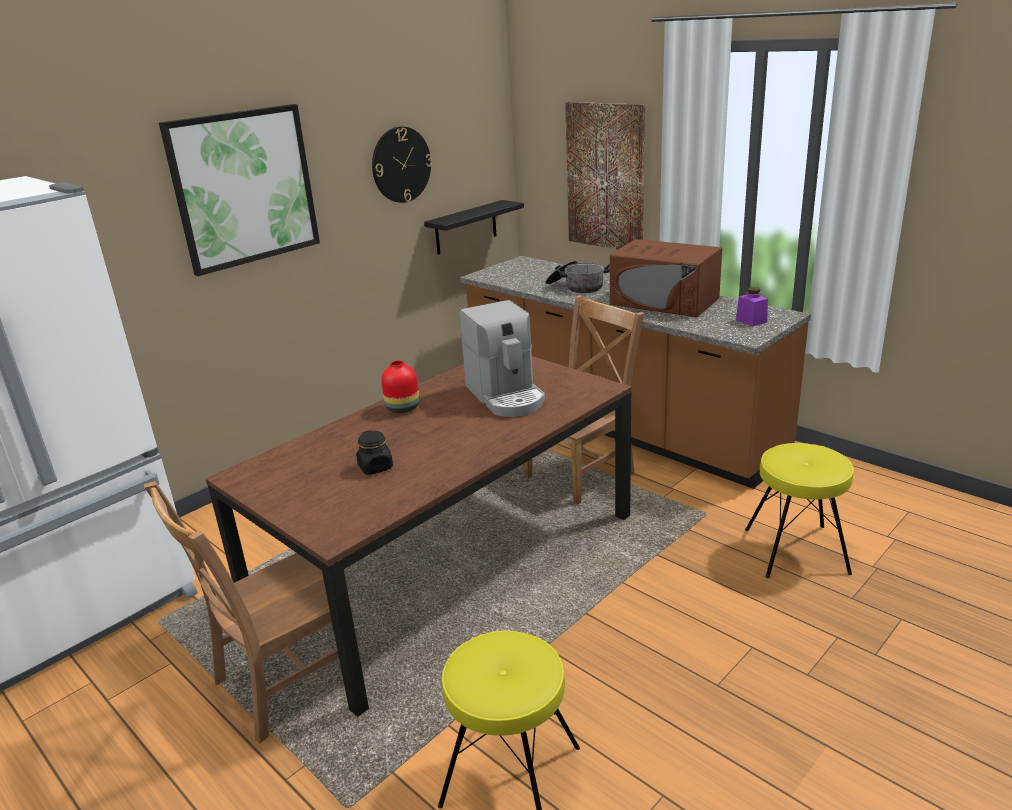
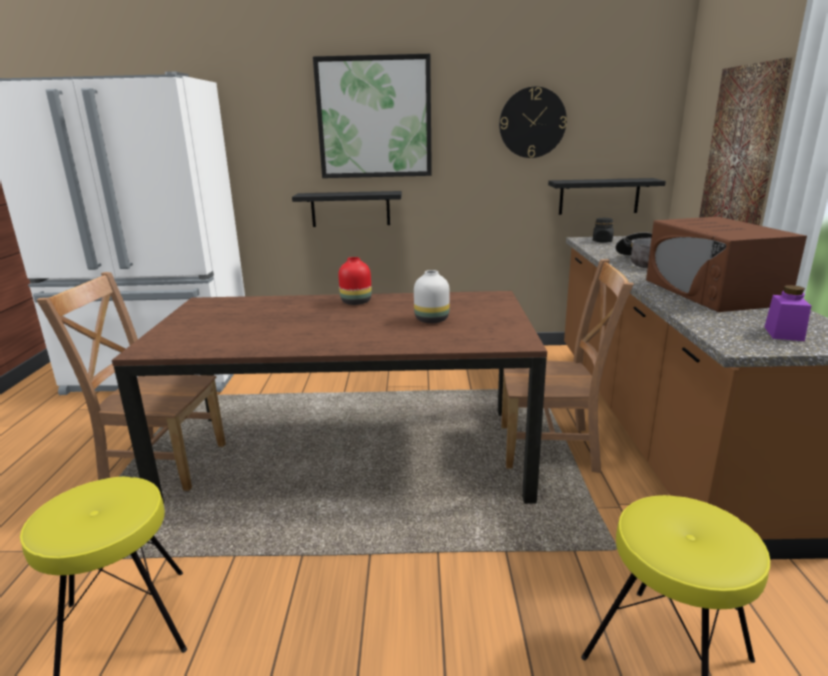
camera: 45 degrees right, 5 degrees down
(234, 305) = (350, 209): none -> black shelf
(375, 467) = (257, 326): black jar -> black jar (602, 241)
(506, 396) = (432, 320): coffee machine -> white vase

